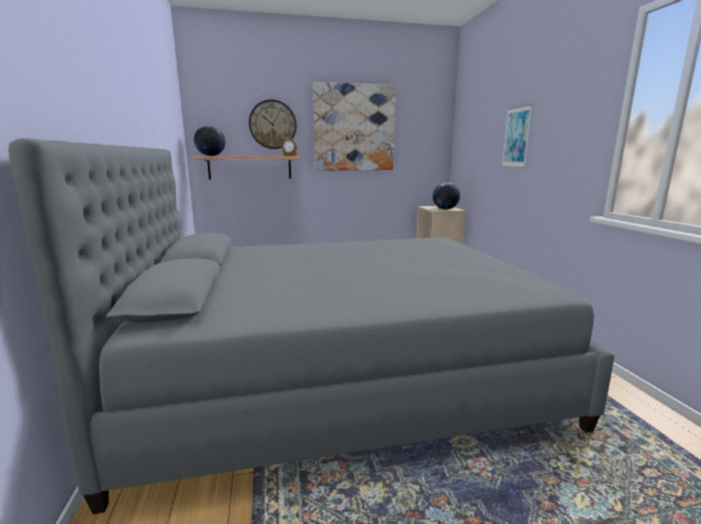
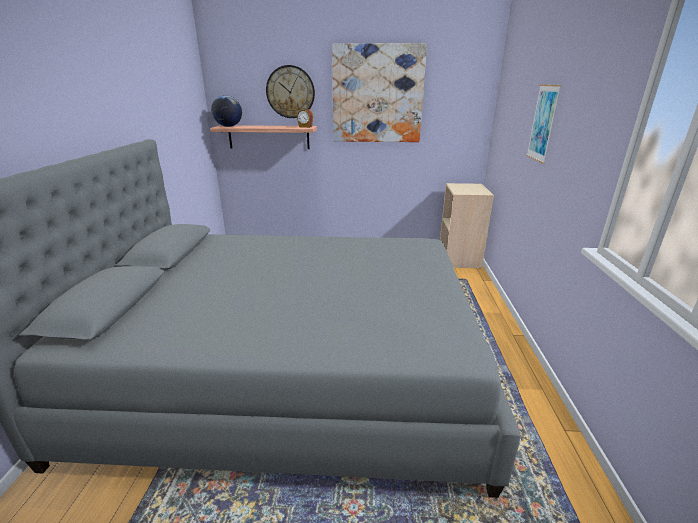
camera: 15 degrees right, 10 degrees up
(445, 209) = (471, 191): globe -> none

